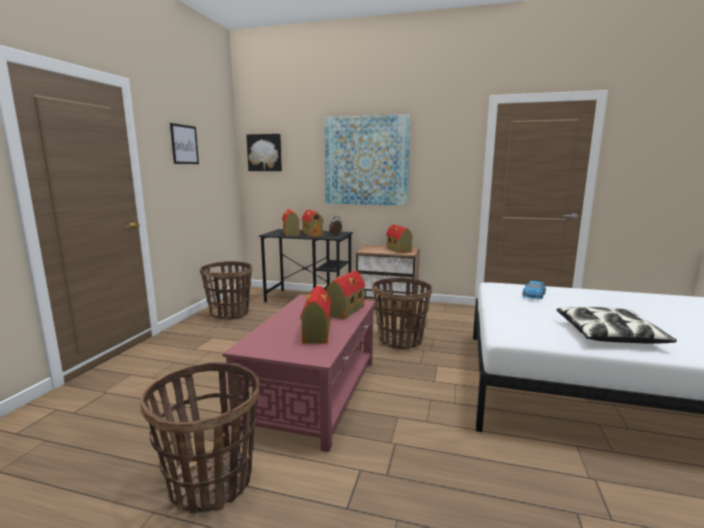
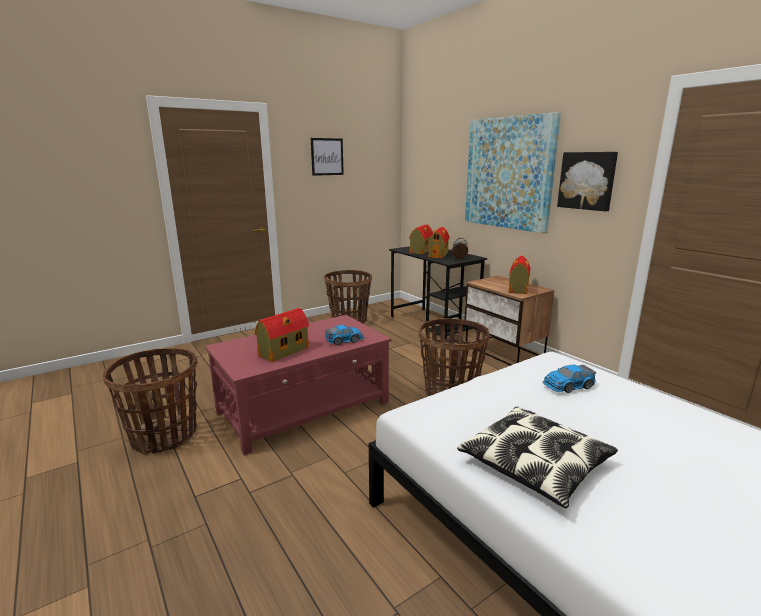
camera: 40 degrees right, 5 degrees up
(265, 152) = (421, 161): picture -> picture (587, 180)
(345, 311) = (344, 340): toy house -> toy car

